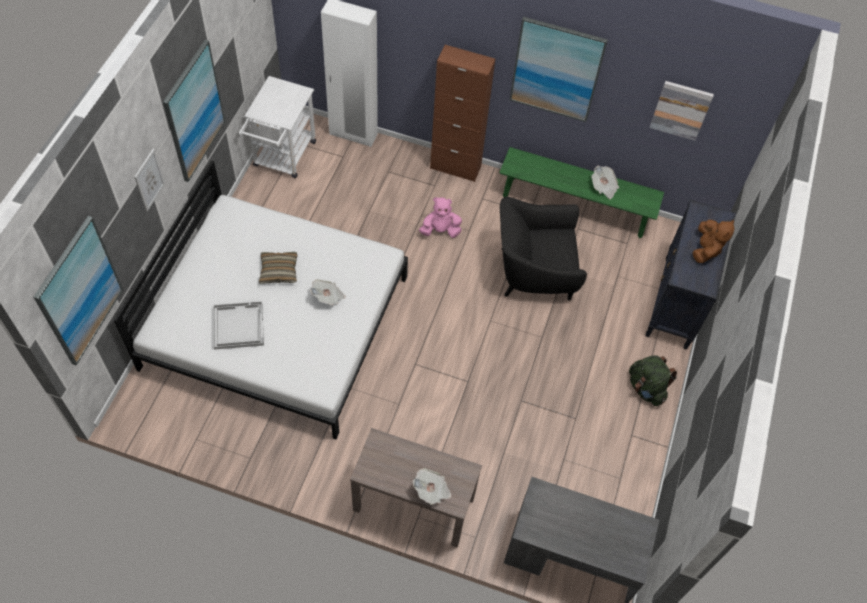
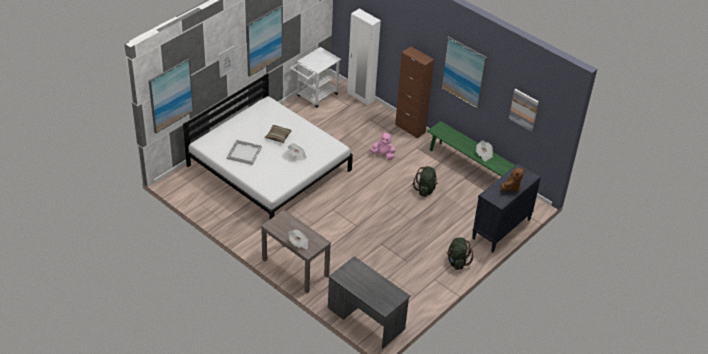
camera: 25 degrees right, 15 degrees down
(534, 272) = (425, 190): black armchair -> green backpack

